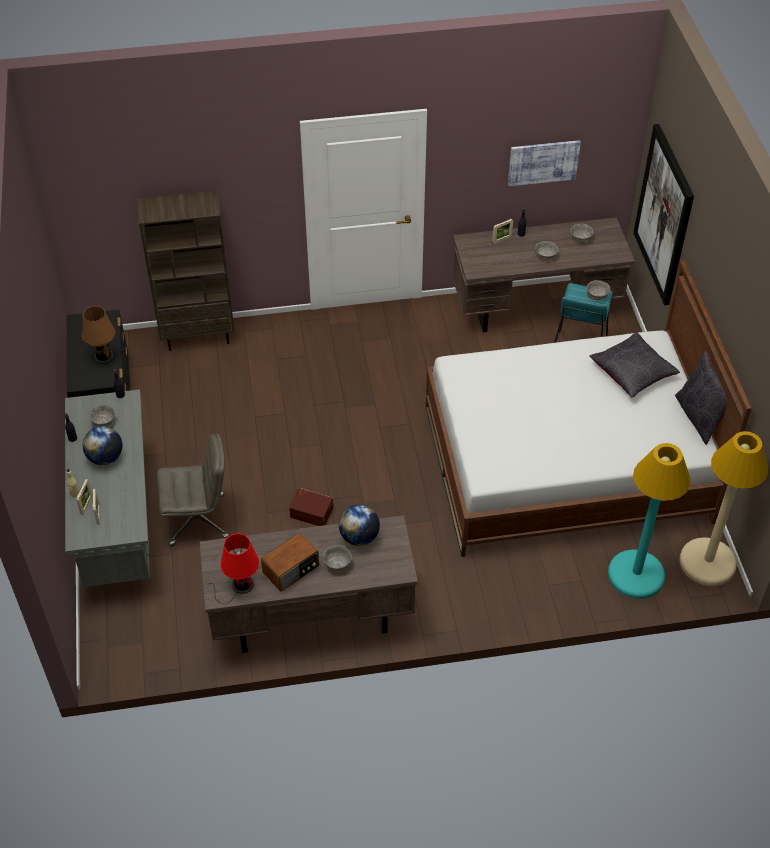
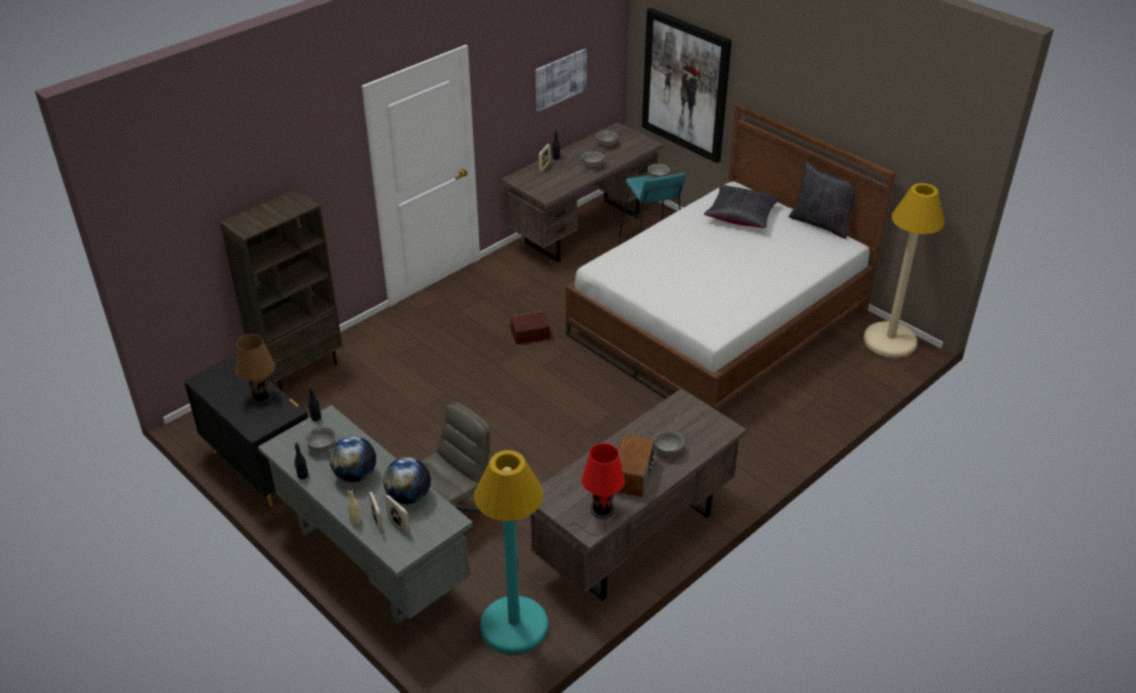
camera: 35 degrees left, 10 degrees down
(312, 511) = (549, 457): brown storage box -> brown storage box (530, 333)
(359, 537) = (663, 421): globe -> globe (409, 497)
(636, 575) = (851, 374): turquoise floor lamp -> turquoise floor lamp (514, 626)

